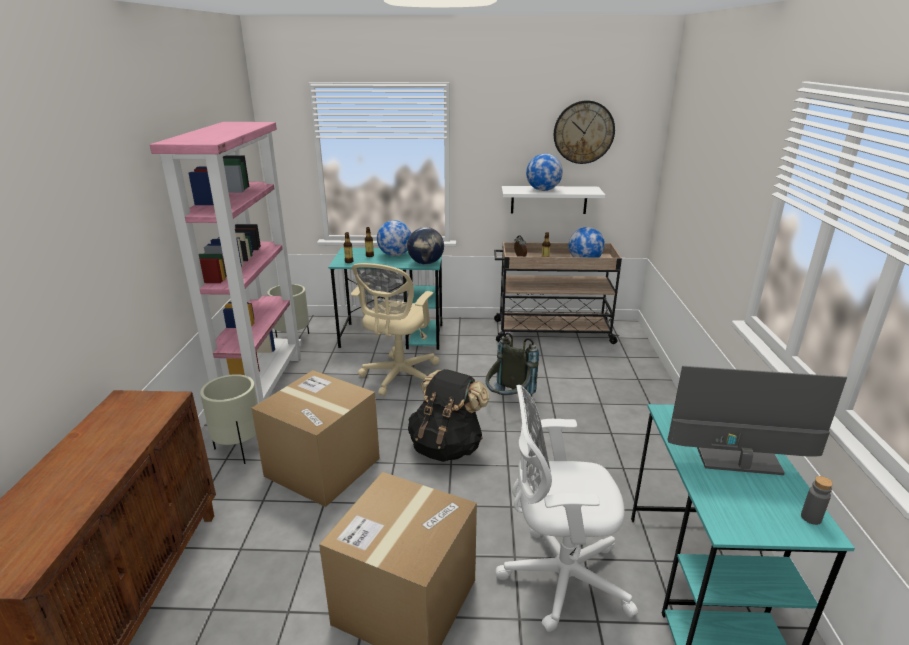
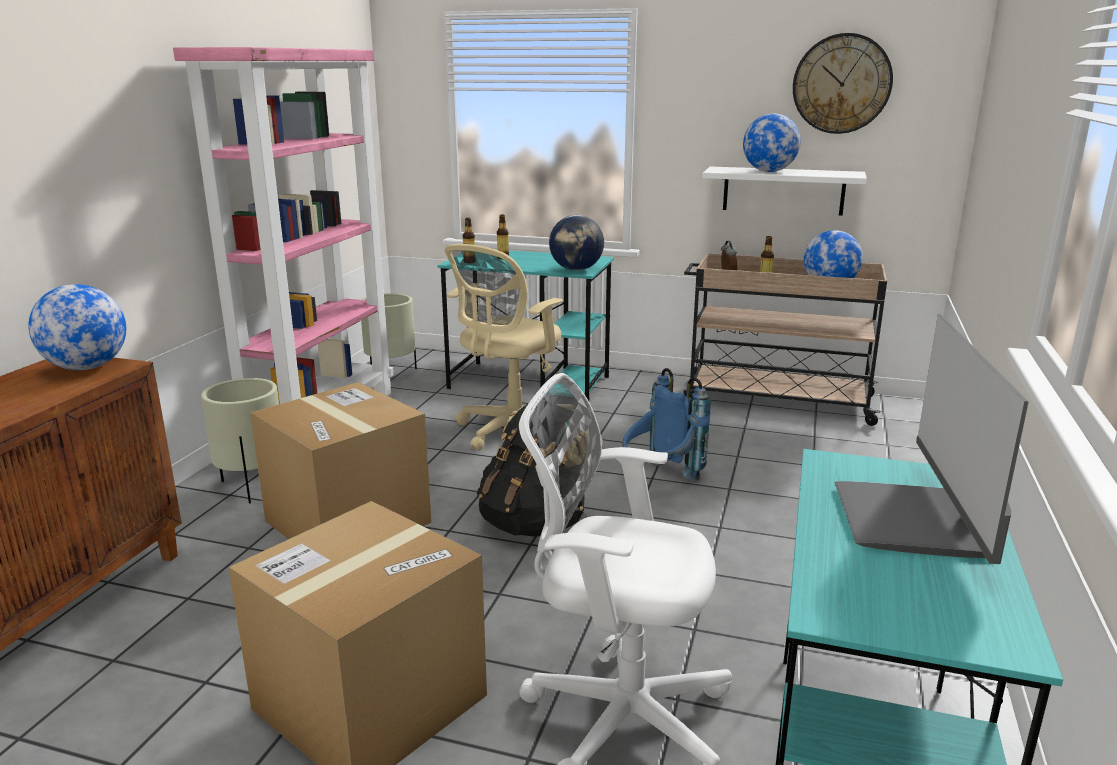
camera: 15 degrees right, 5 degrees down
(395, 255) = (539, 259): globe -> globe (86, 368)
(508, 401) = (659, 479): grey backpack -> blue backpack
(733, 451) = (914, 521): monitor -> monitor turned 105 degrees counterclockwise
(811, 518) = (1001, 625): grey bottle -> none

